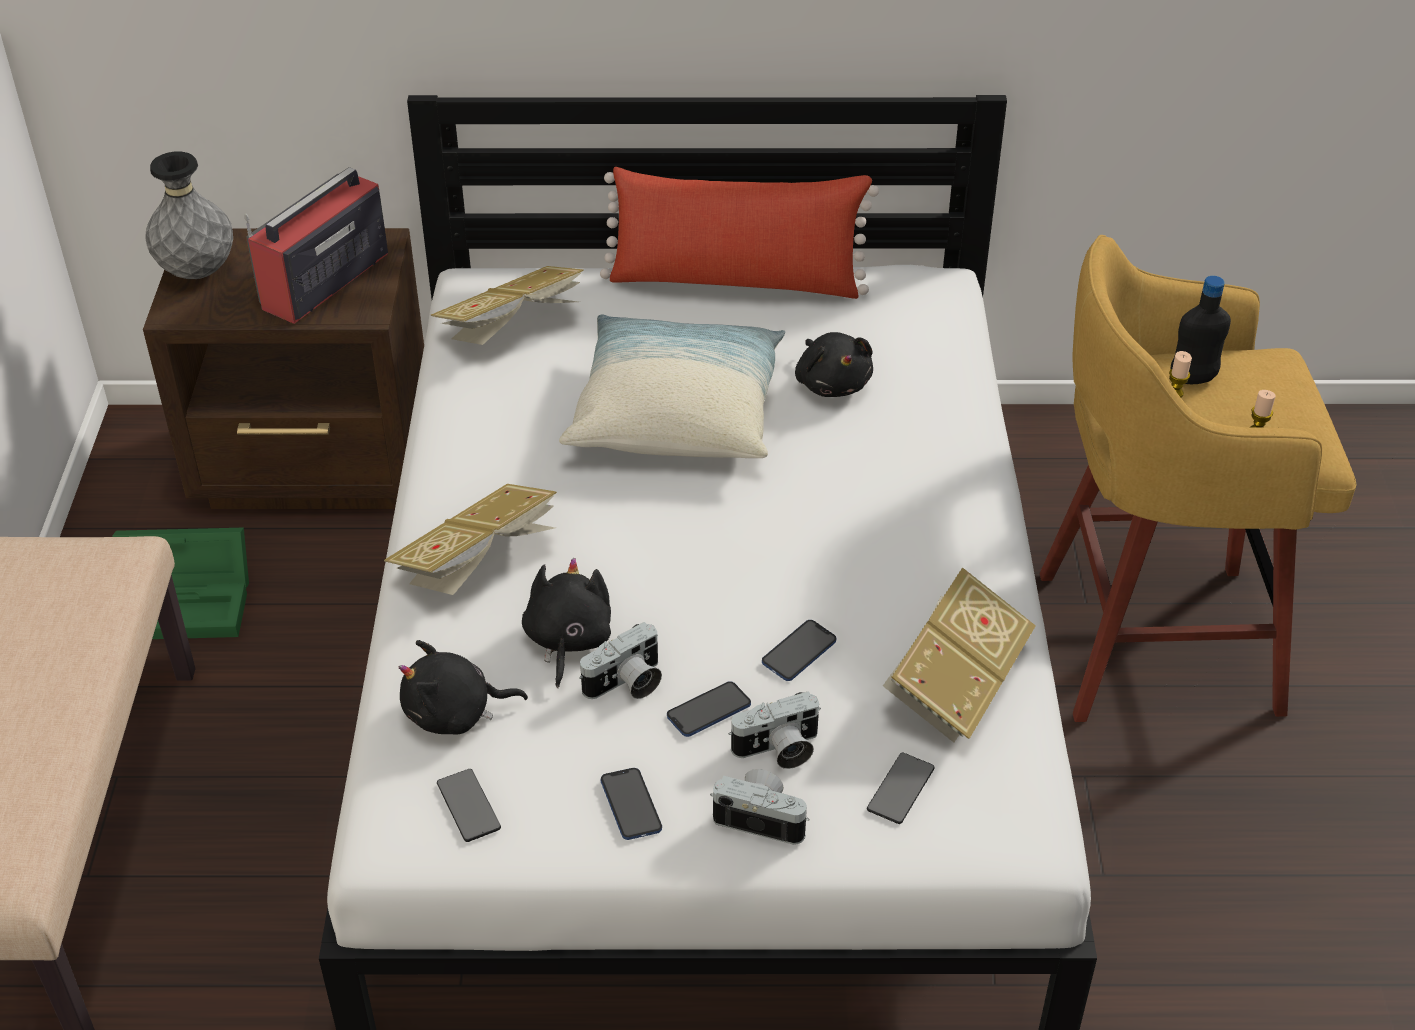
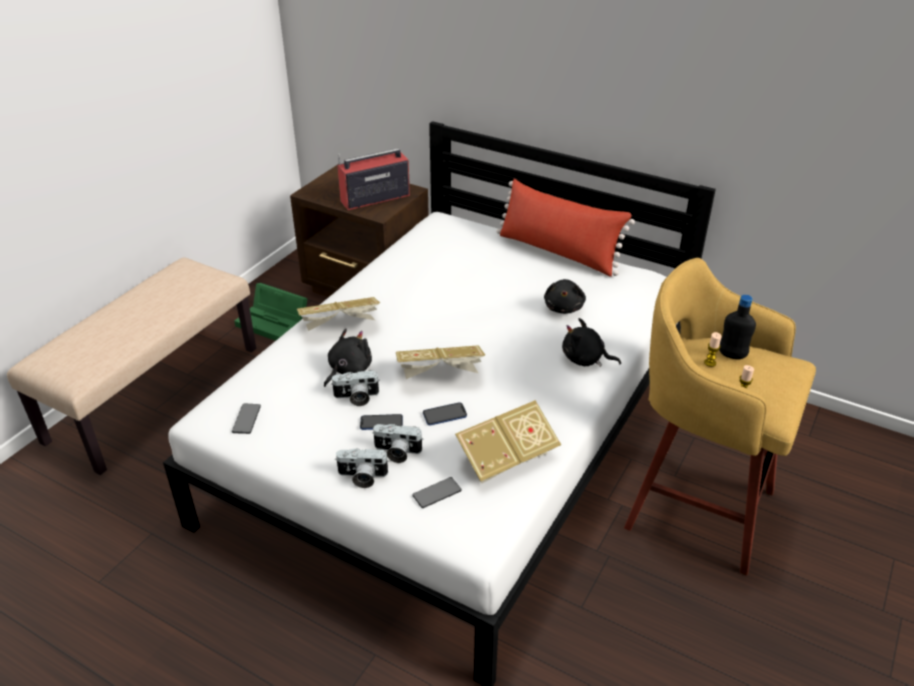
camera: 30 degrees right, 5 degrees down
(198, 273) = (329, 181): grey vase -> none
(455, 713) = (275, 381): black plush toy -> black plush toy (585, 359)
(512, 329) = (440, 241): book -> book (440, 375)
(631, 805) = (312, 447): phone -> none
(676, 414) = (480, 297): pillow -> none
(762, 817) = (362, 477): camera -> camera turned 135 degrees clockwise

